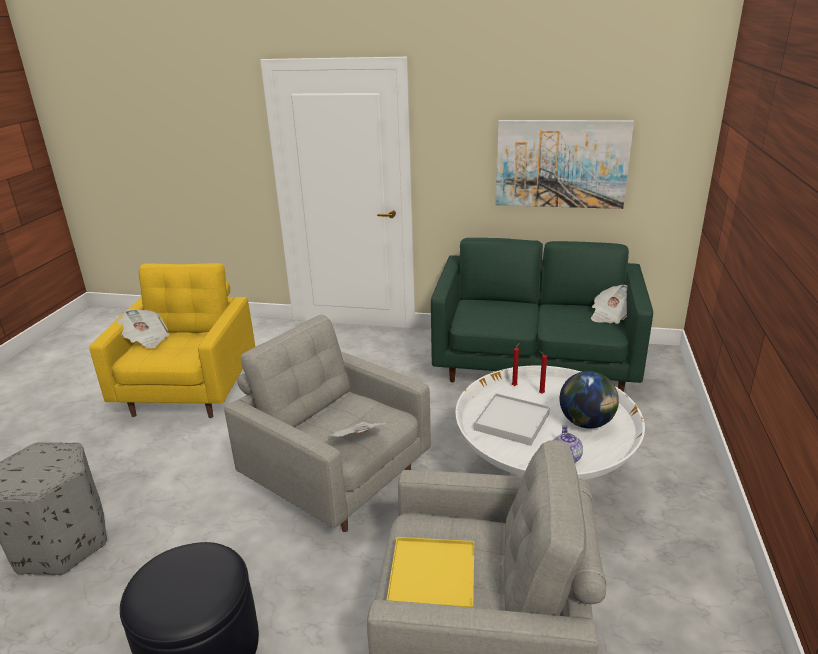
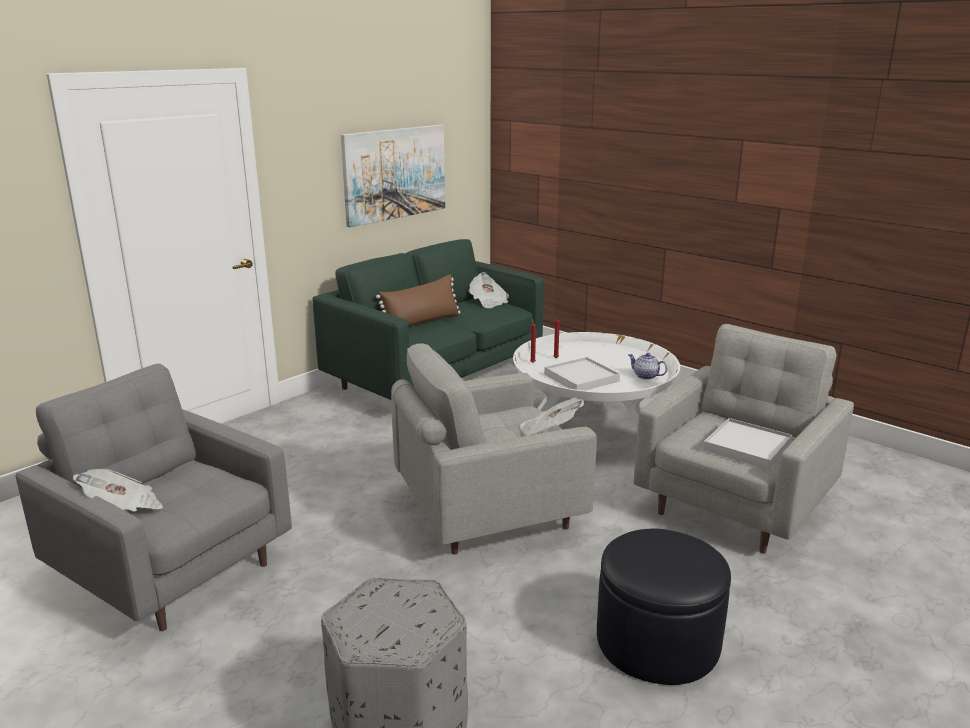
camera: 60 degrees left, 5 degrees down
(190, 390) = (172, 569): yellow armchair -> grey armchair
(432, 579) = (747, 447): yellow tray -> white tray
(514, 309) = (421, 322): none -> brown pillow
(586, 423) = (611, 358): globe -> none

